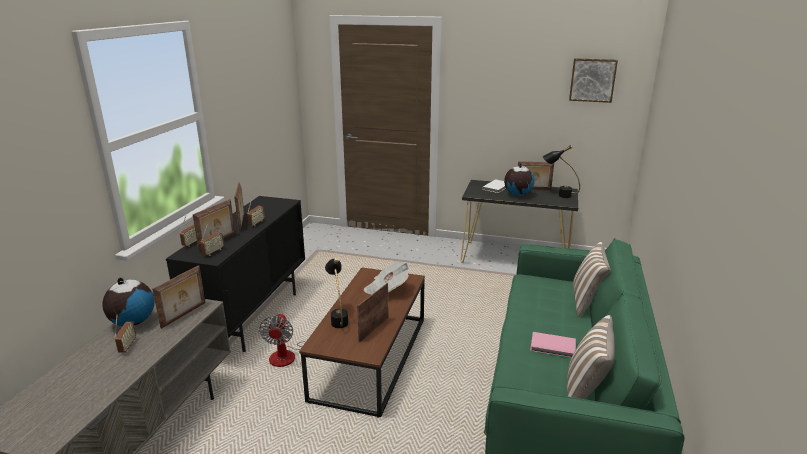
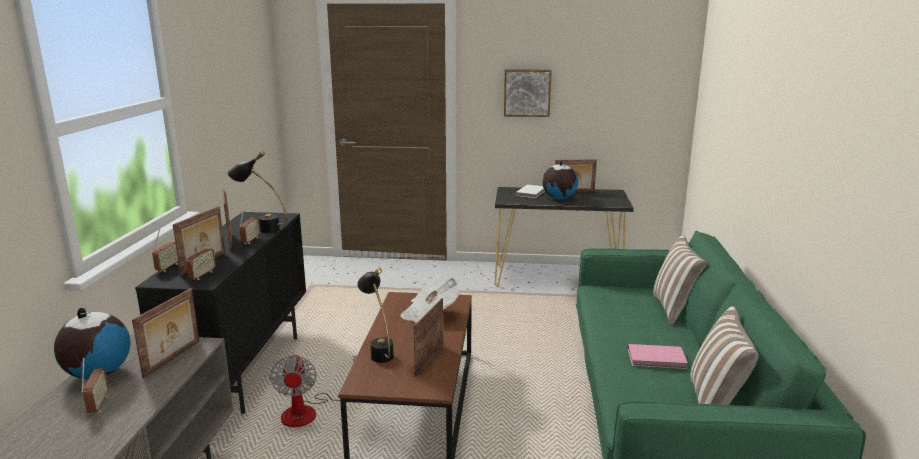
camera: 10 degrees left, 5 degrees down
(558, 195) = (605, 196): black table lamp -> black table lamp (261, 228)
(592, 80) = (634, 61): picture -> picture (527, 92)

